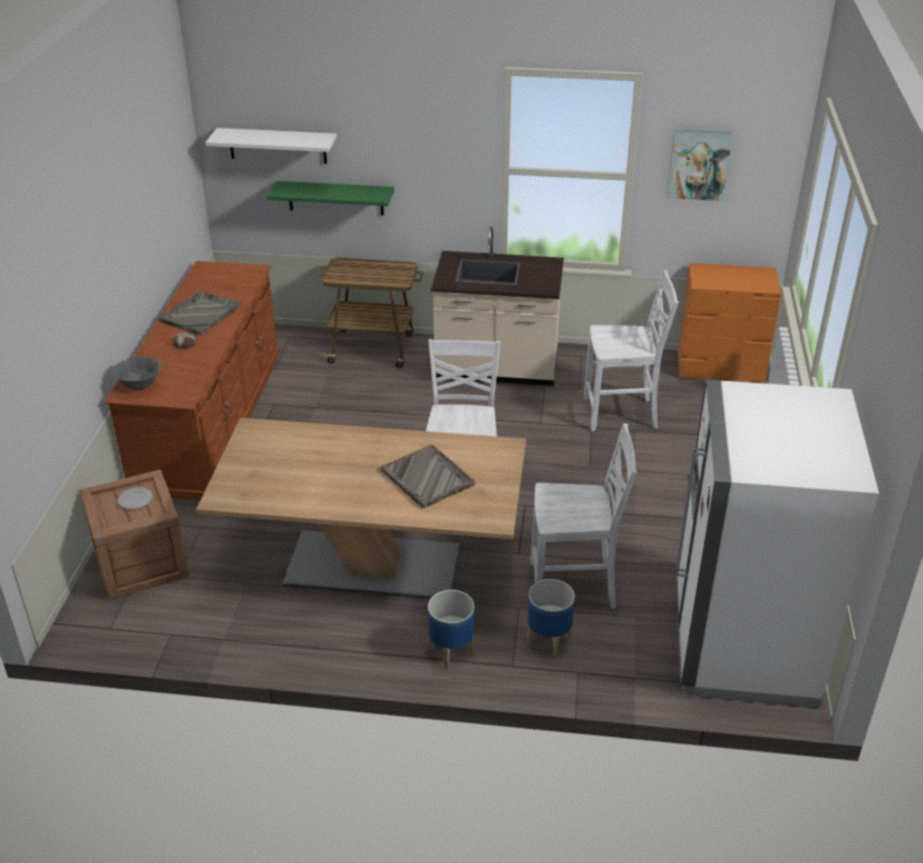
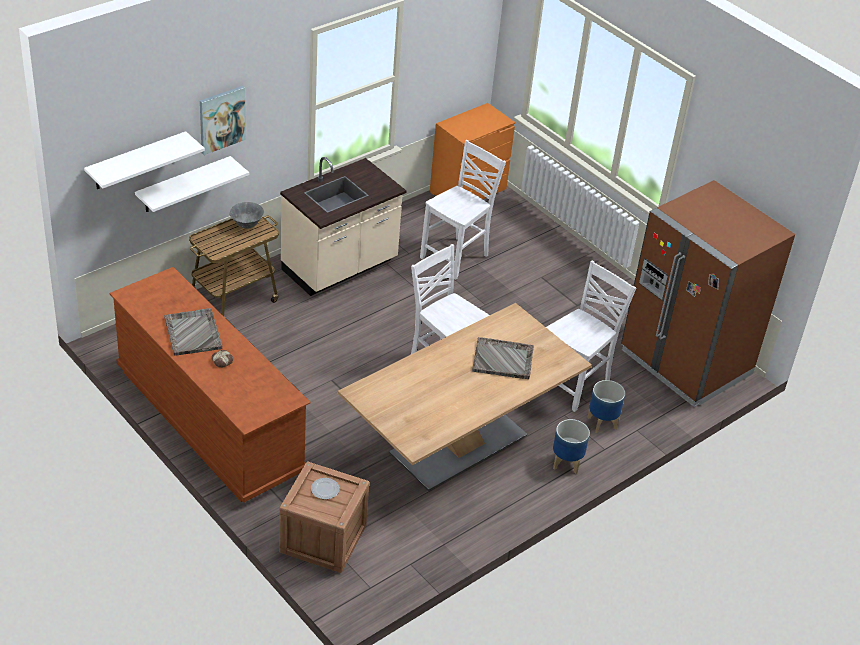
camera: 50 degrees left, 5 degrees up
(140, 386) = (249, 409): grey bowl -> grey bowl (247, 225)
(335, 198) = (184, 185): green shelf -> white shelf
(699, 164) = (439, 50): picture -> picture (221, 119)
(742, 644) = (685, 362): white fridge -> brown fridge

